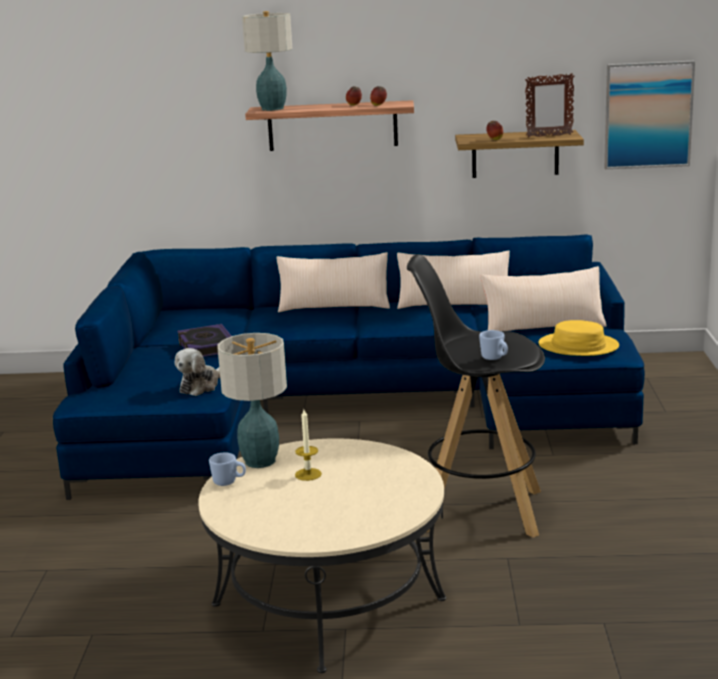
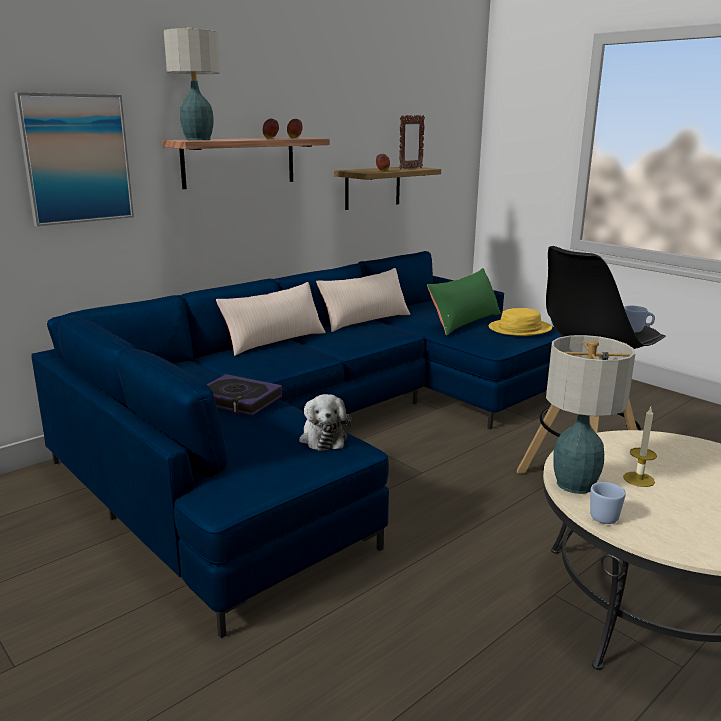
camera: 45 degrees left, 0 degrees up
(543, 326) = (464, 322): beige pillow -> green pillow
(648, 115) = (447, 154): picture -> picture (76, 159)

